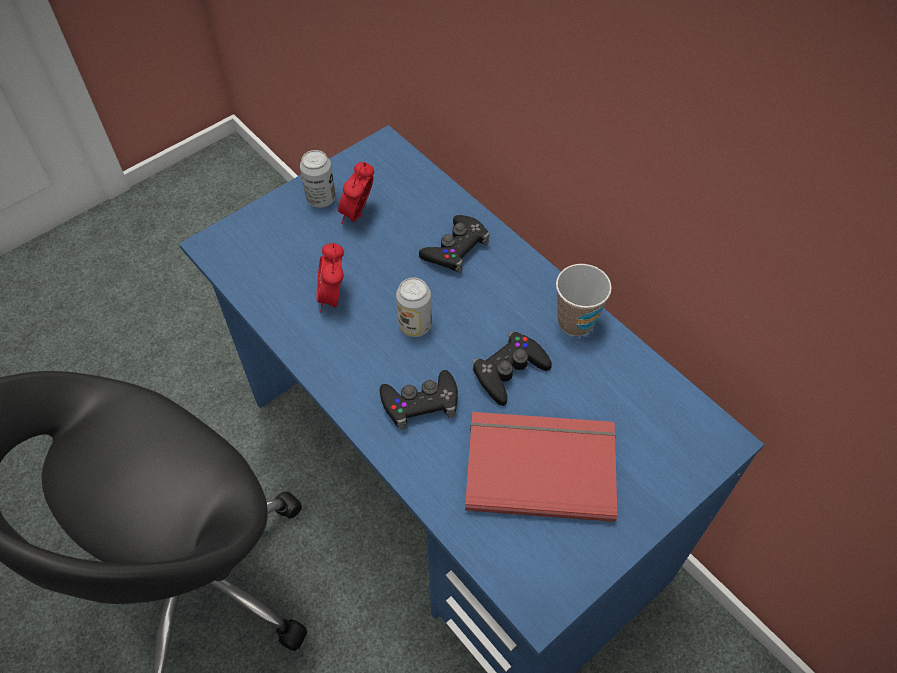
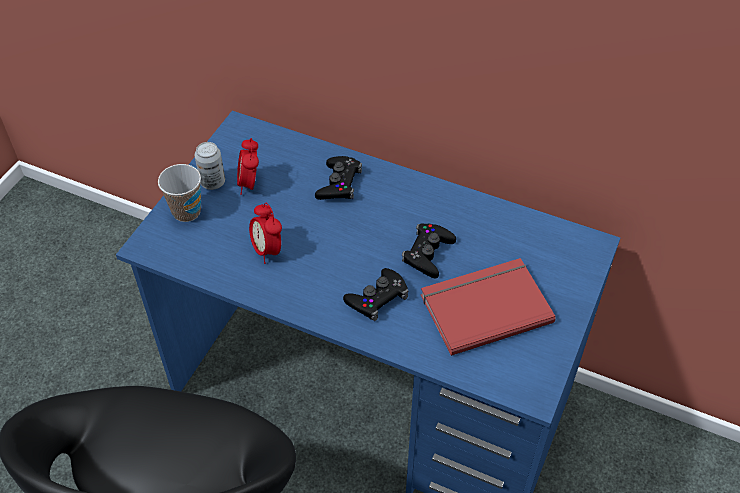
camera: 25 degrees left, 5 degrees down
(415, 325) = (341, 247): can -> none
(575, 322) = (454, 204): cup -> cup (186, 212)

